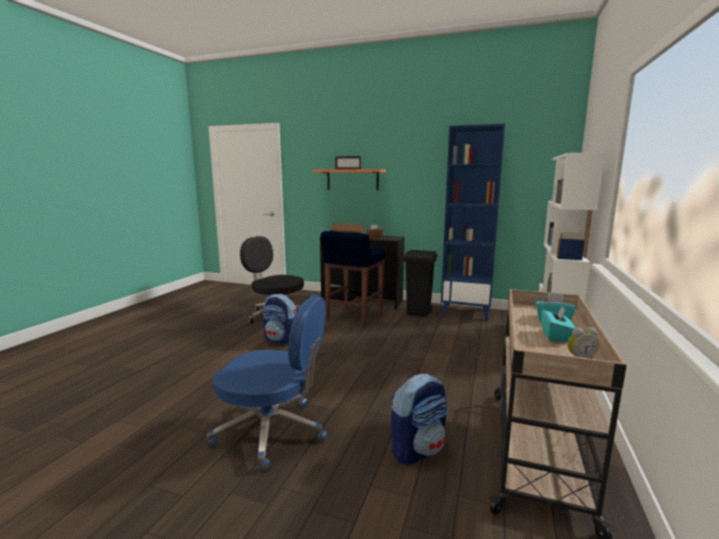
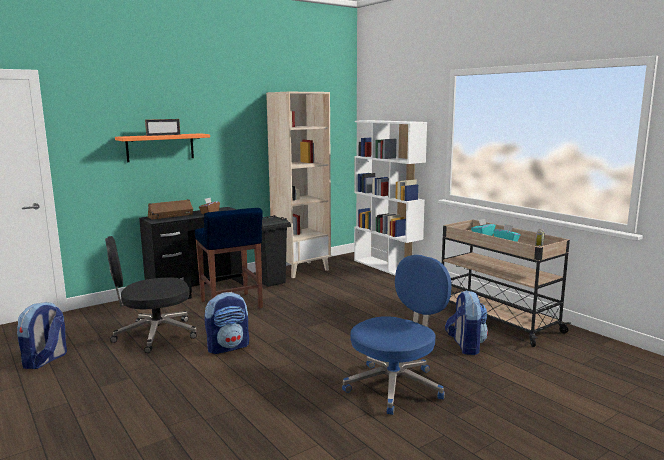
camera: 55 degrees left, 0 degrees up
(217, 307) = (45, 360): none -> backpack
(466, 312) = (301, 269): blue bookcase -> beige bookcase

